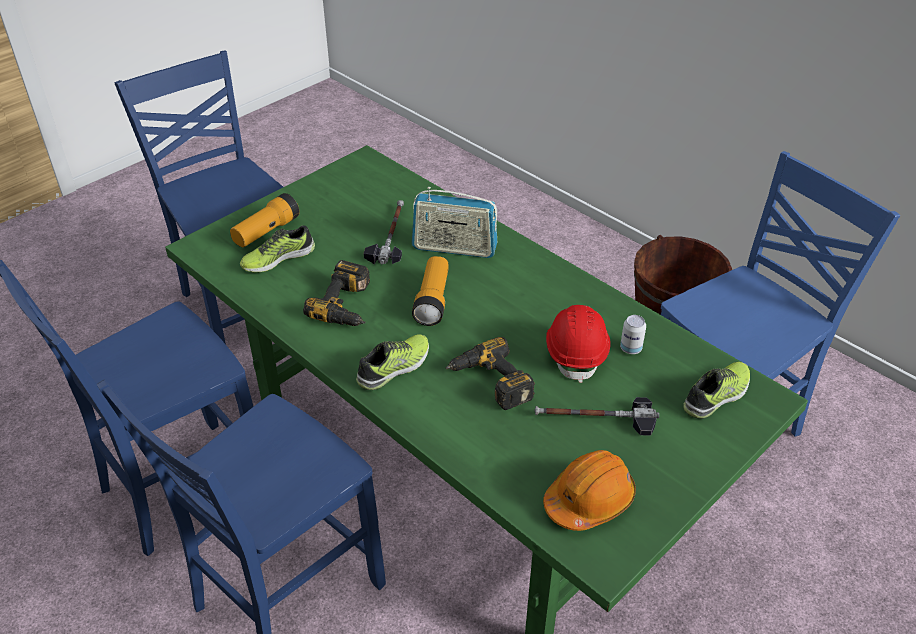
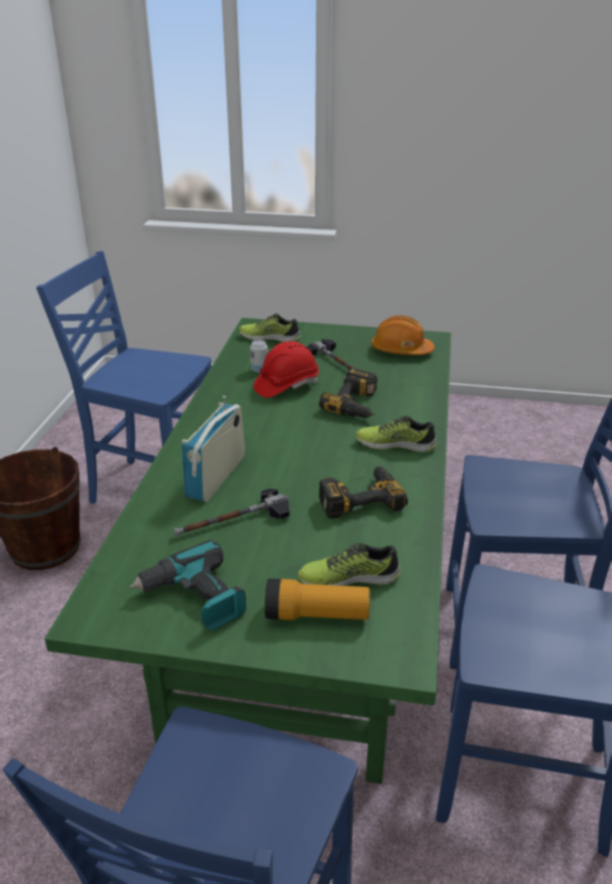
camera: 125 degrees left, 10 degrees down
(278, 258) = (349, 577): shoe -> shoe turned 150 degrees clockwise
(335, 196) = (194, 599): none -> power drill
(432, 300) = (301, 459): flashlight -> none
(454, 248) = (216, 476): radio -> radio turned 135 degrees counterclockwise

